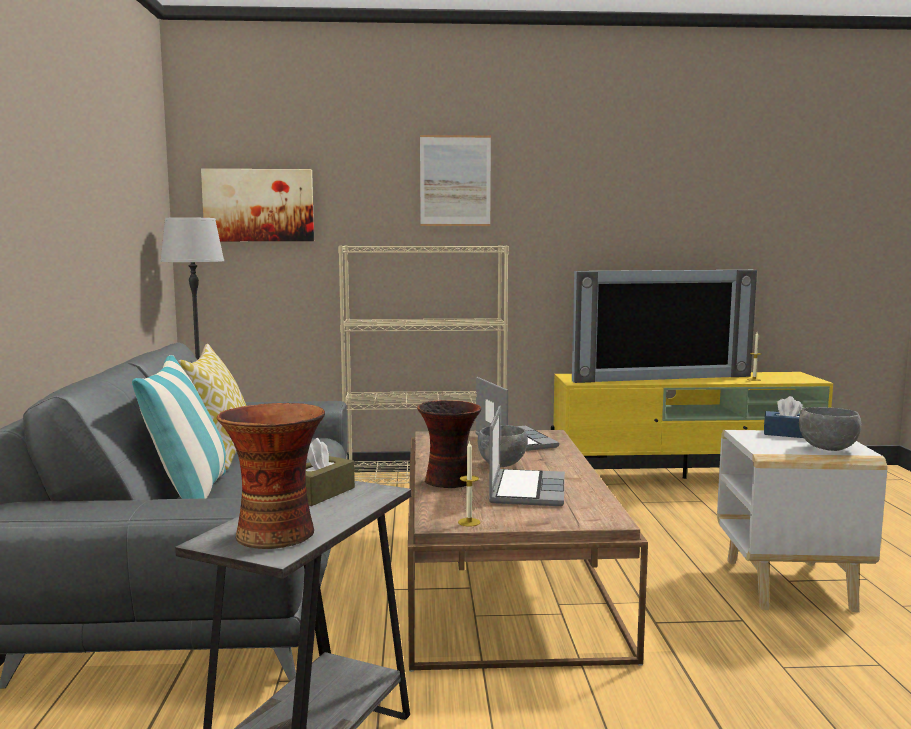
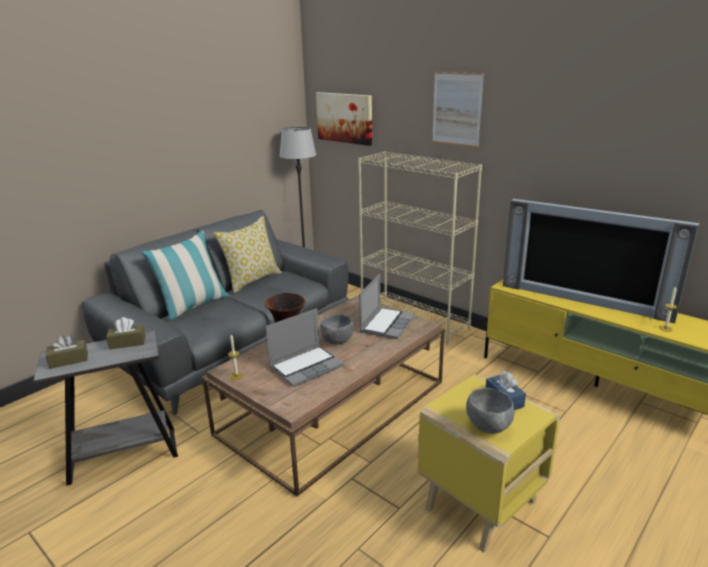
camera: 45 degrees right, 15 degrees up
(275, 533) = (68, 360): vase -> brown tissue box
(790, 585) = (480, 506): white side table -> yellow side table

